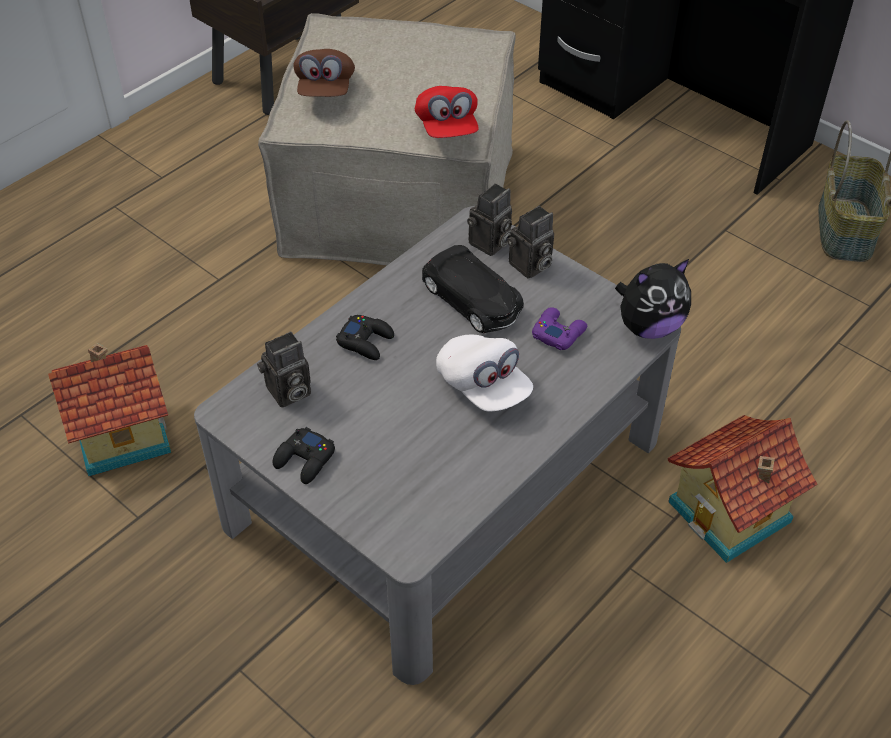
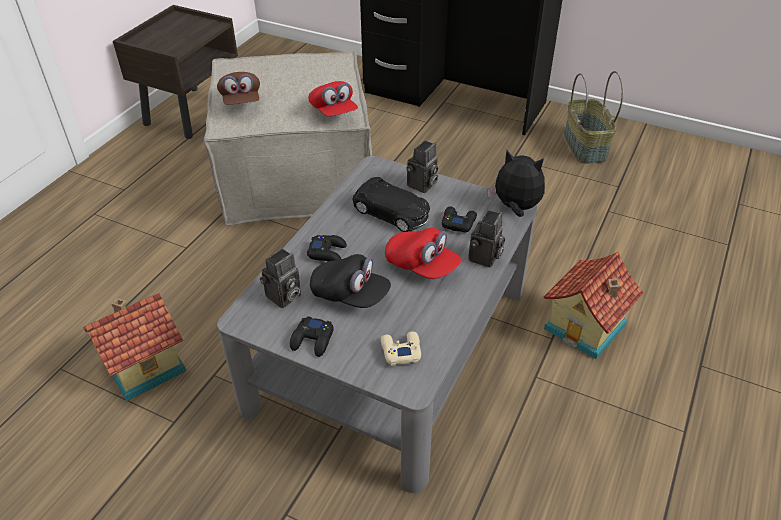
camera: 15 degrees left, 5 degrees down
(374, 408) = (350, 295): none -> black cap
(411, 500) = (400, 351): none -> beige game controller
(483, 386) = (421, 266): white cap -> red cap
(490, 244) = (390, 177): camera -> camera (485, 258)
(558, 333) = (458, 222): purple game controller -> black game controller
(649, 326) = (516, 208): plush toy -> plush toy turned 120 degrees counterclockwise

